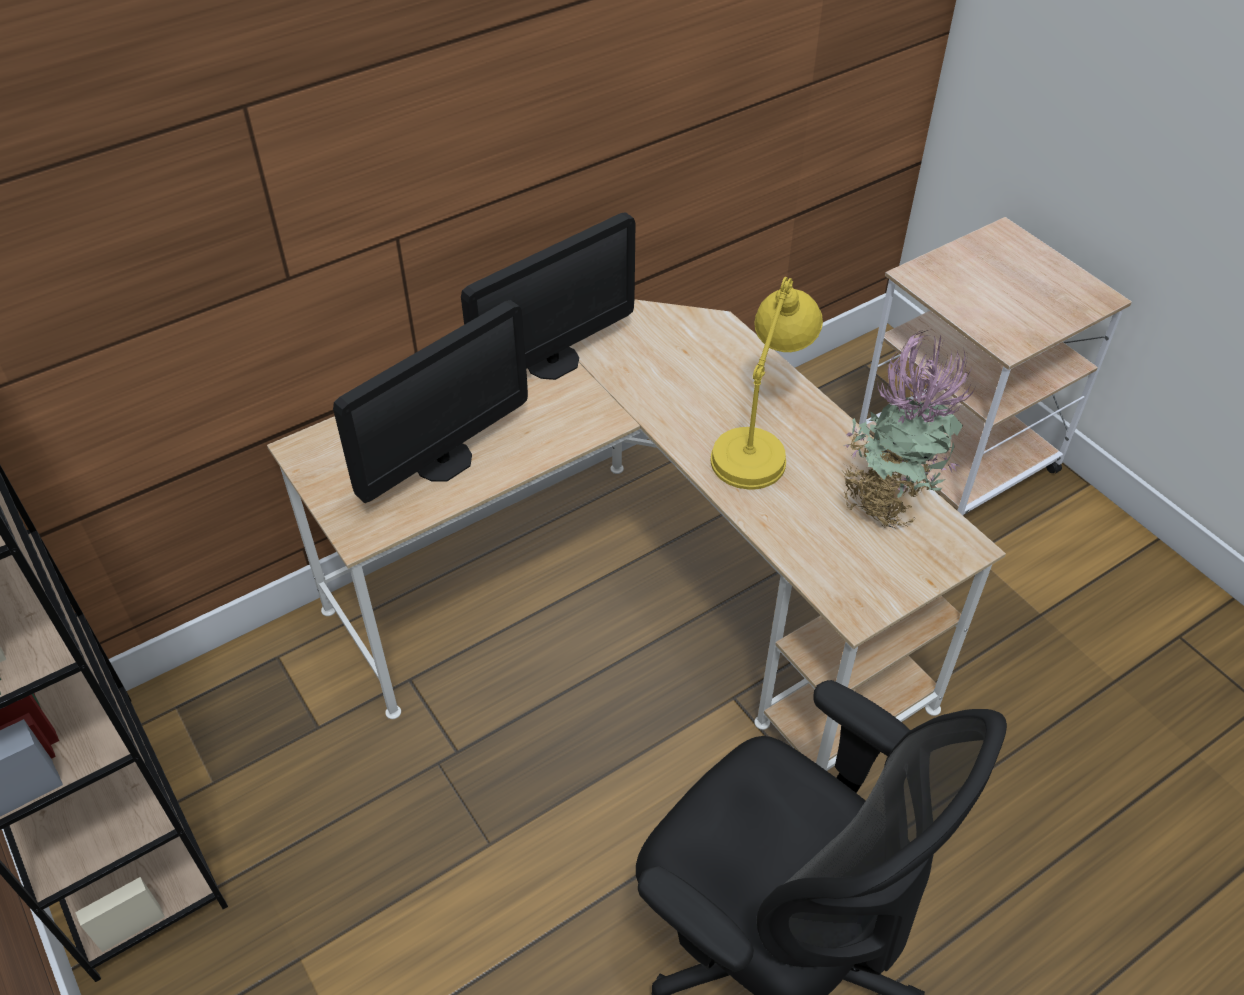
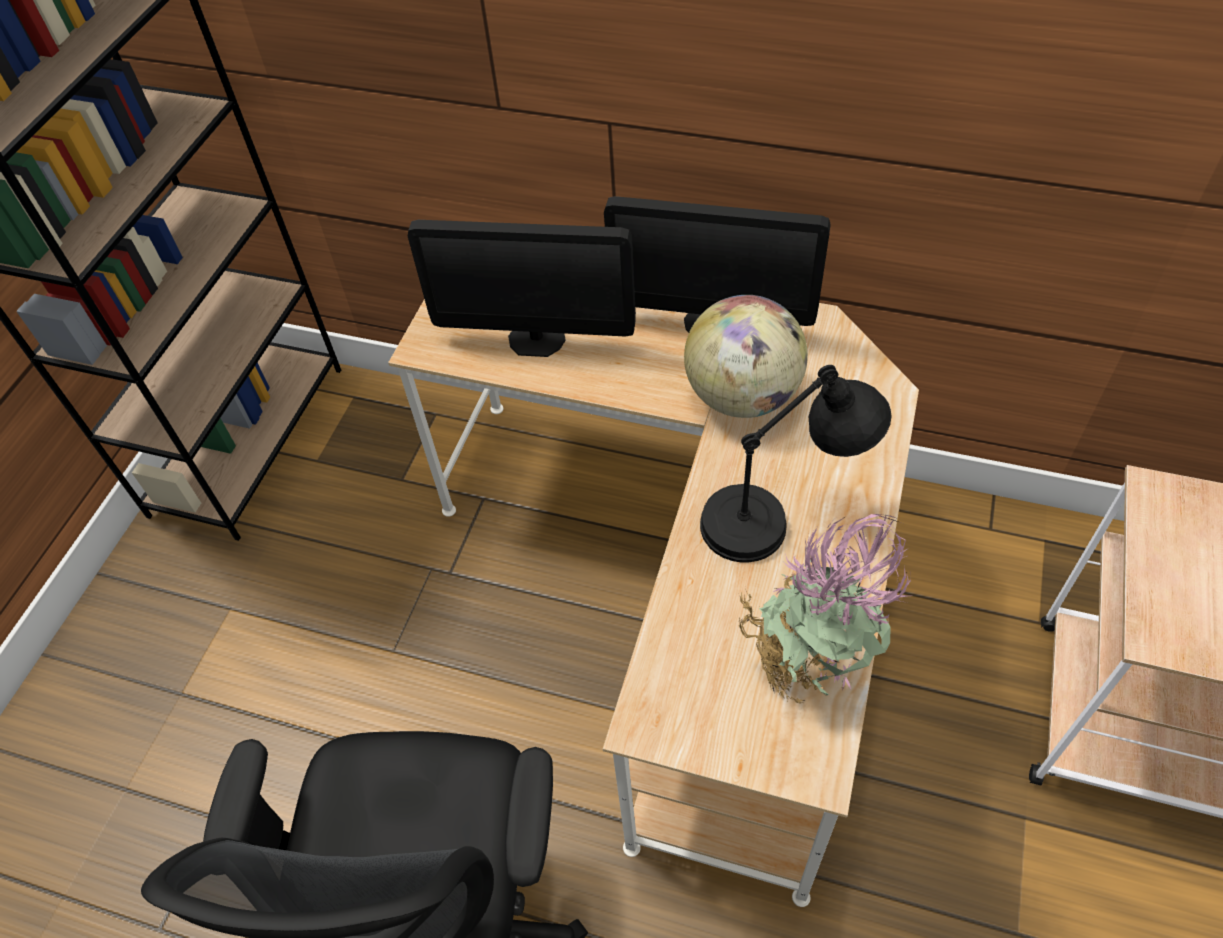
camera: 55 degrees right, 5 degrees up
(638, 390) = (742, 396): none -> globe
(760, 438) = (781, 516): yellow table lamp -> black table lamp

